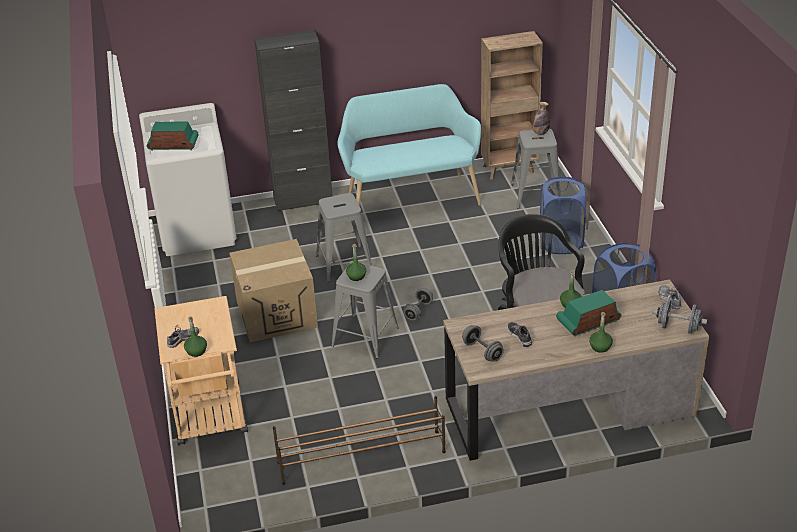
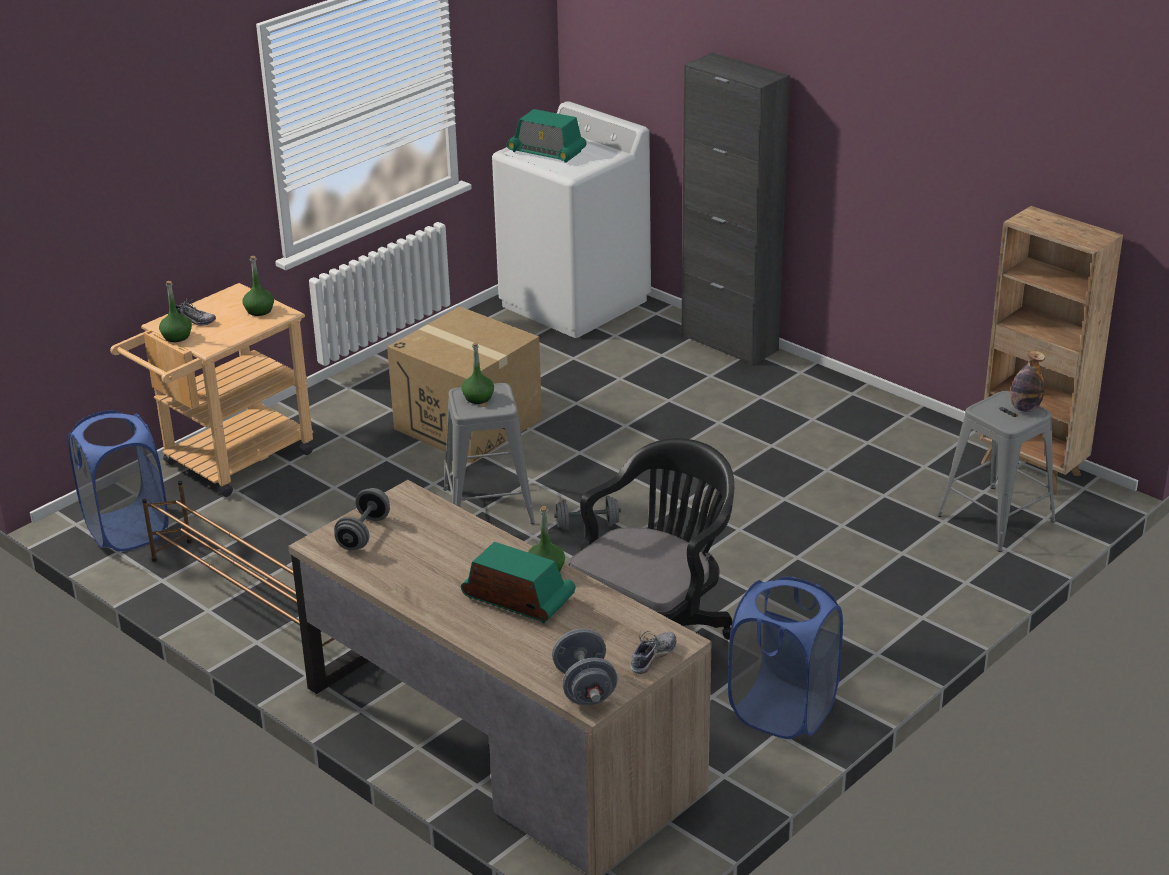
camera: 55 degrees right, 5 degrees down
(173, 145) = (546, 152): radio -> radio turned 150 degrees clockwise
(344, 263) = (627, 428): grey stool -> none
(410, 197) = (843, 417): turquoise bench -> none
(519, 336) = (425, 552): shoe -> none
(560, 243) = (897, 587): blue laundry basket -> blue laundry basket (126, 529)
(600, 347) = (465, 629): green bottle -> green bottle (259, 310)

